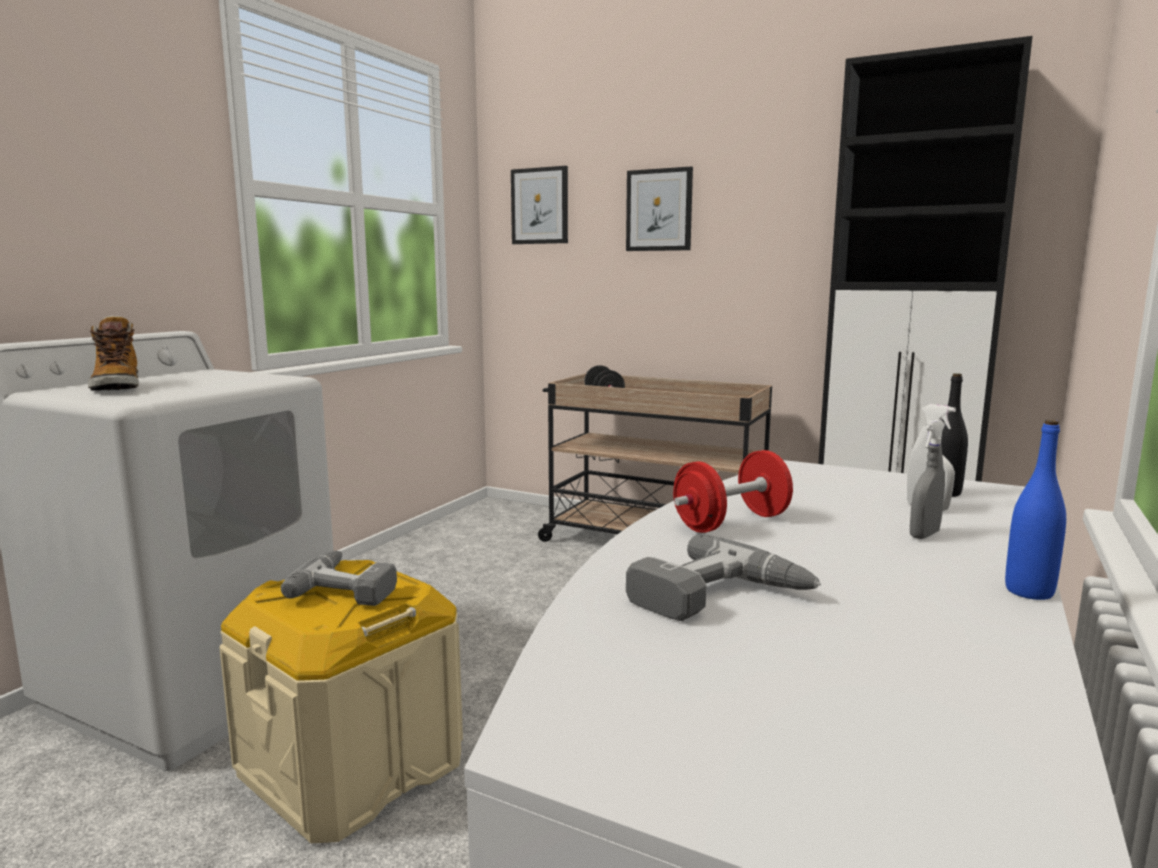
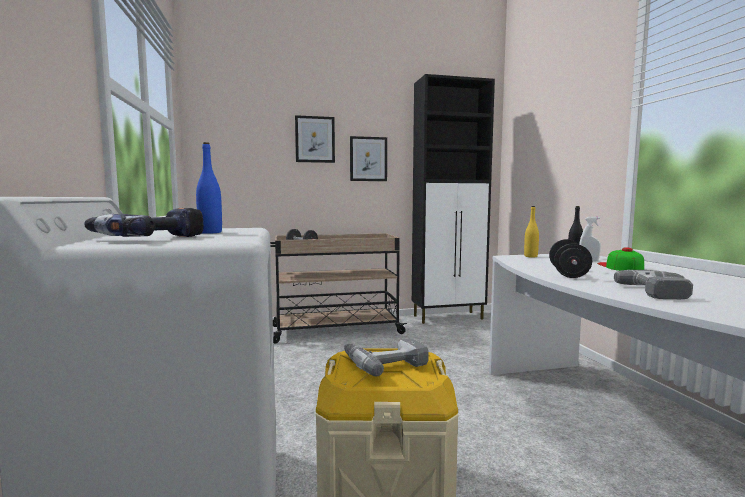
camera: 40 degrees left, 5 degrees down
(117, 387) = (149, 238): boot -> power drill
(540, 206) = (232, 131): picture -> picture (368, 159)
(731, 522) = (568, 273): red dumbbell -> black dumbbell
(846, 475) = (530, 256): none -> yellow bottle
(924, 535) = (620, 267): grey spray bottle -> cap
(1029, 592) = (693, 273): blue bottle -> blue bottle (210, 232)

